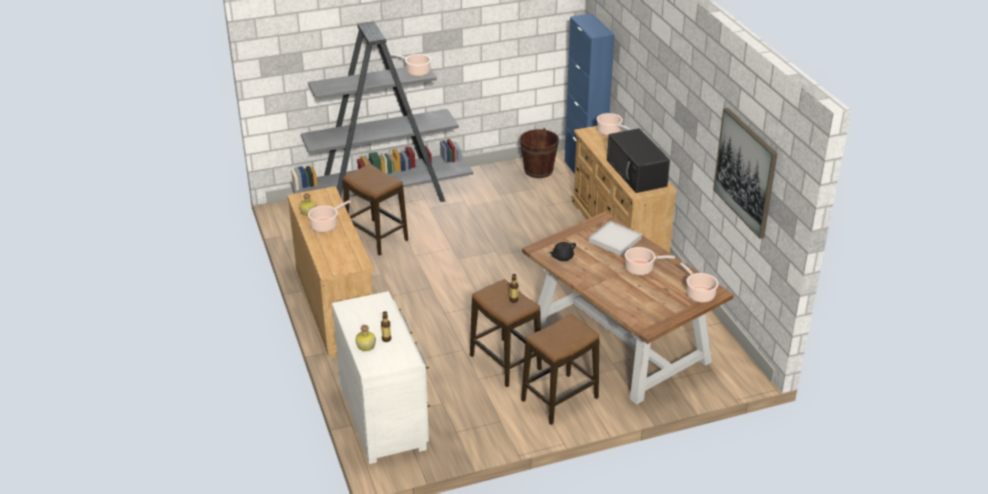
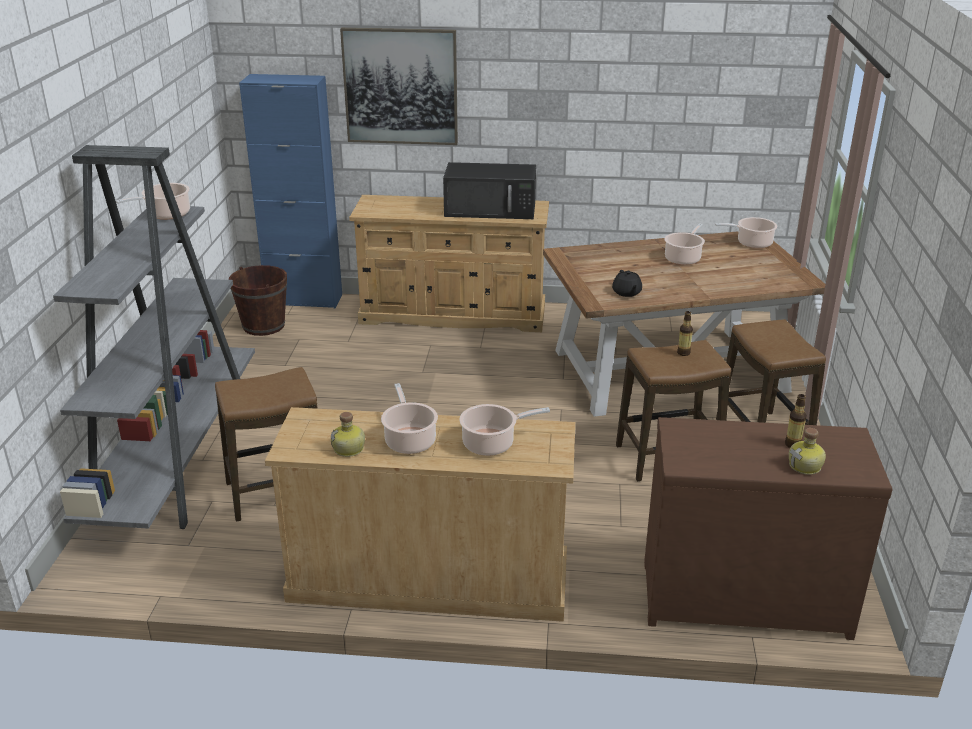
camera: 65 degrees left, 5 degrees down
(385, 415) = (741, 594): white dresser -> brown dresser
(610, 132) = (382, 201): cooking pot -> cooking pot (492, 443)
(615, 240) = (612, 257): white tray -> none
(745, 172) = (696, 99): picture -> picture (400, 86)

